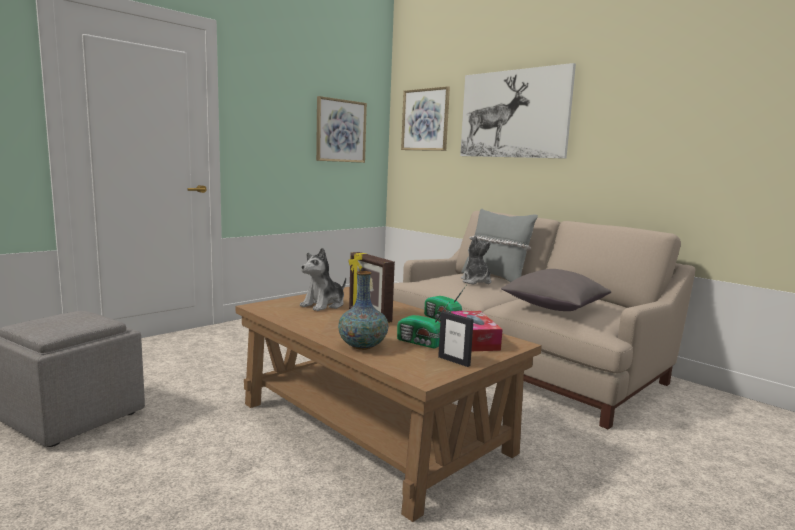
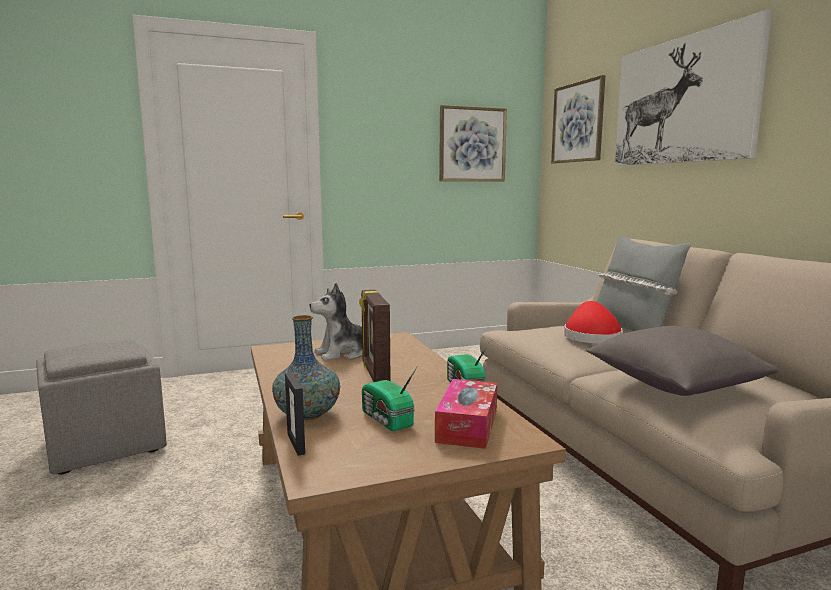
camera: 25 degrees right, 0 degrees up
(454, 361) = (393, 456): picture frame -> picture frame (296, 444)
(476, 282) = (591, 336): plush toy -> red hat

